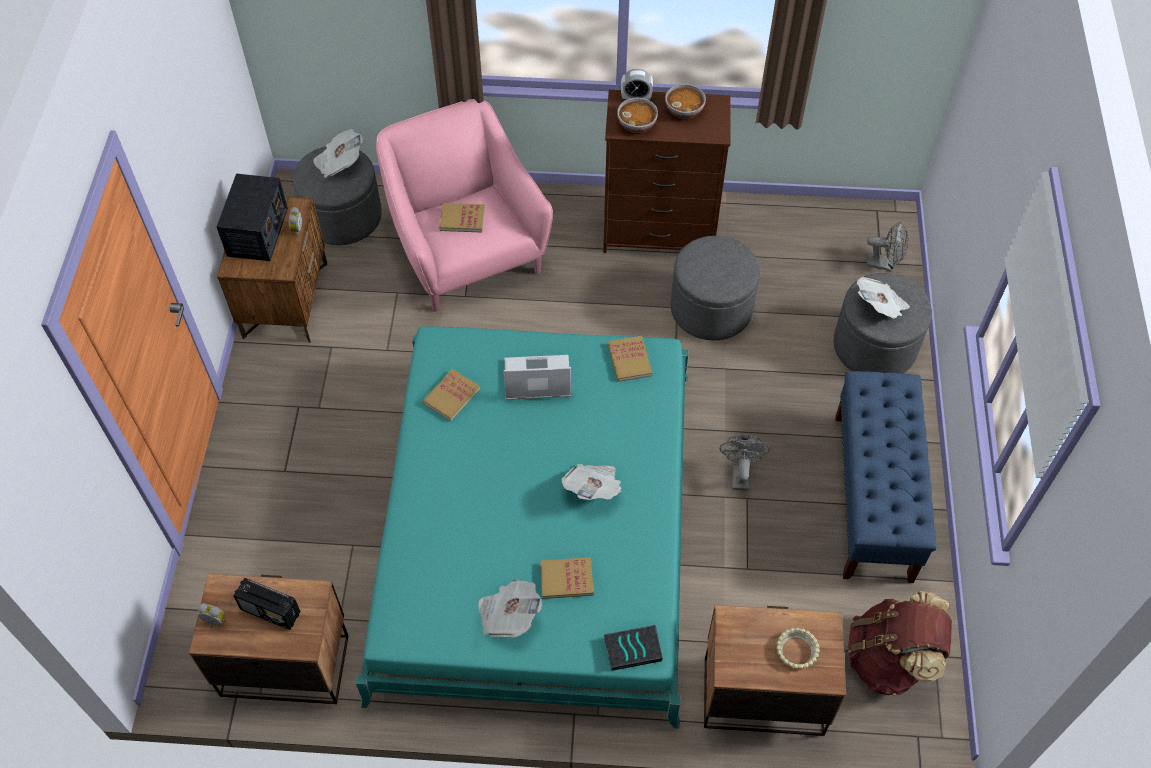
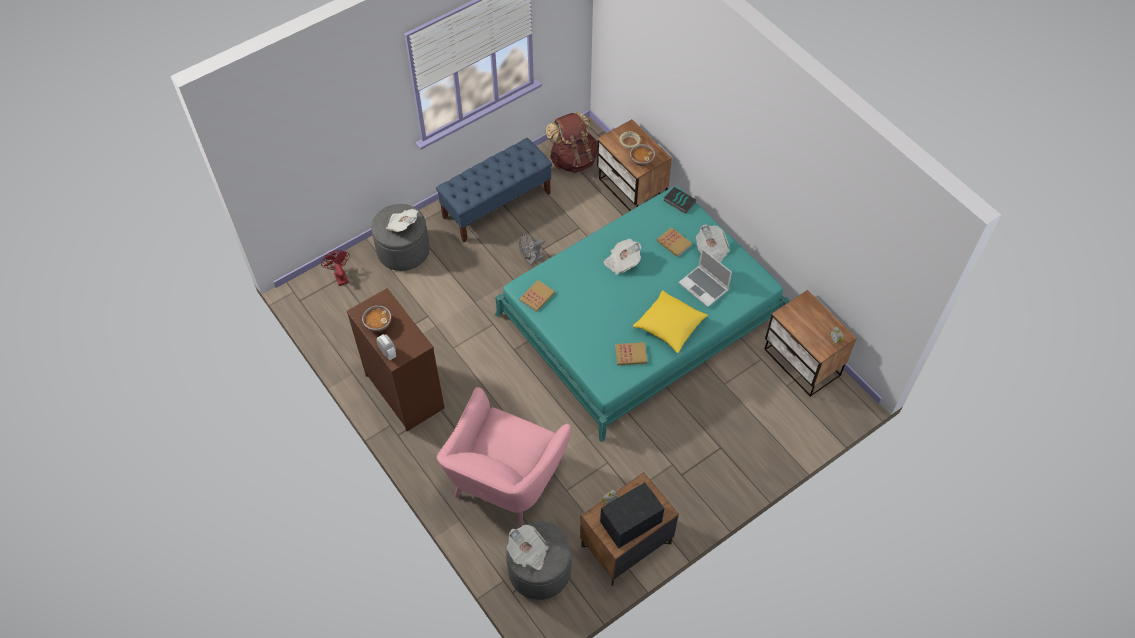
camera: 130 degrees left, 0 degrees up
(271, 611) = (808, 323): radio -> none
(447, 468) = (669, 326): none -> yellow pillow
(462, 219) = (512, 446): book -> none
(536, 380) = (586, 326): laptop -> laptop (704, 287)
(637, 124) = (409, 338): bowl -> bowl (641, 160)
(711, 308) = (440, 332): grey ottoman -> none
(884, 264) = (340, 276): grey fan -> red fan

